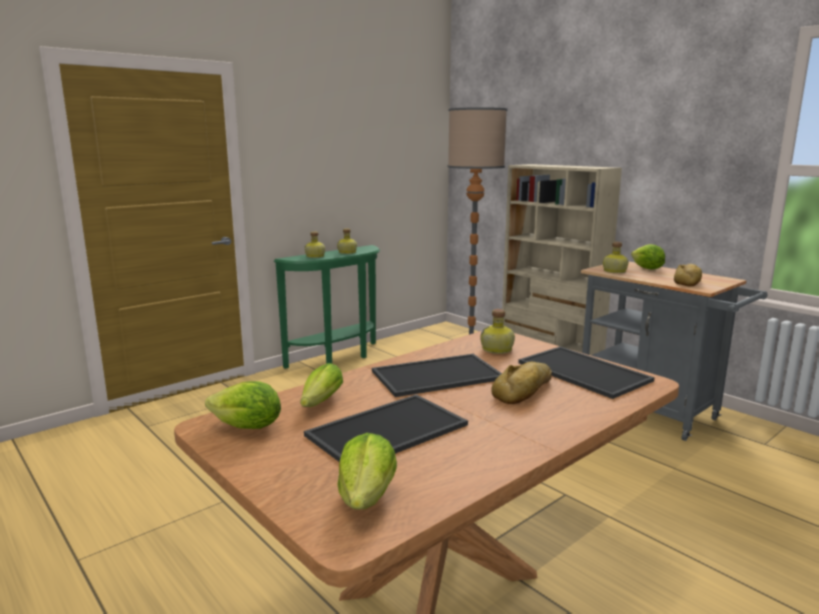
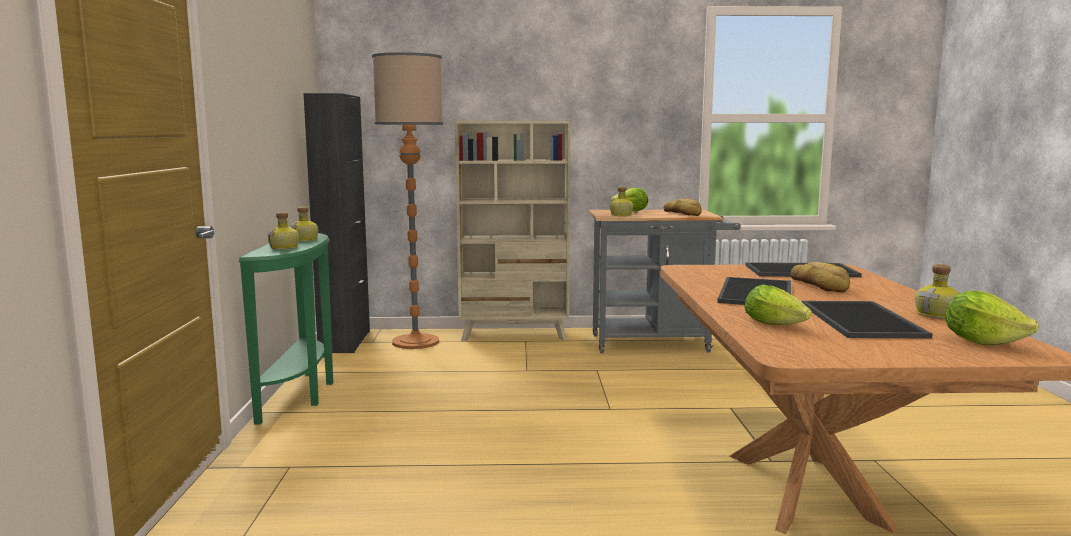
camera: 50 degrees left, 5 degrees down
(248, 427) = (808, 347): lettuce -> none
(433, 332) = (345, 341): none -> black cabinet
(497, 350) = (719, 274): bottle -> bottle (938, 315)

